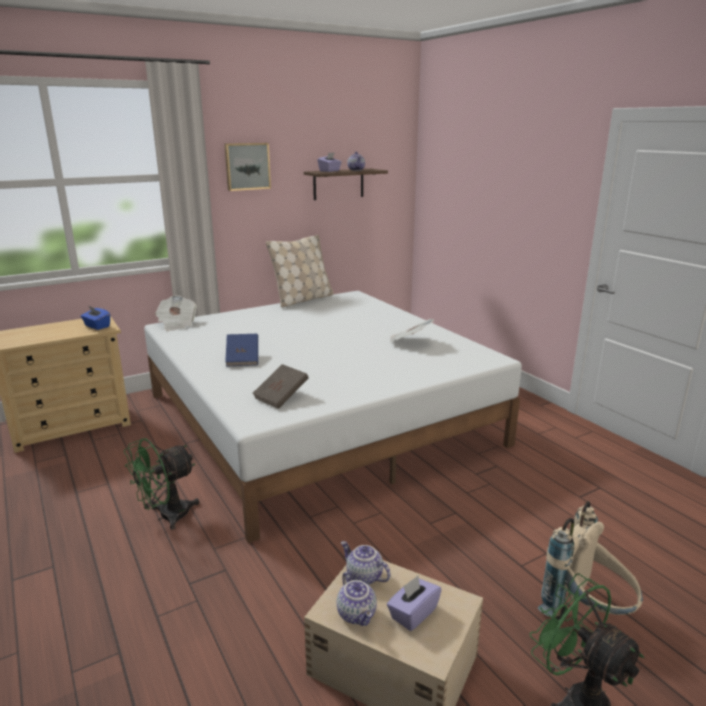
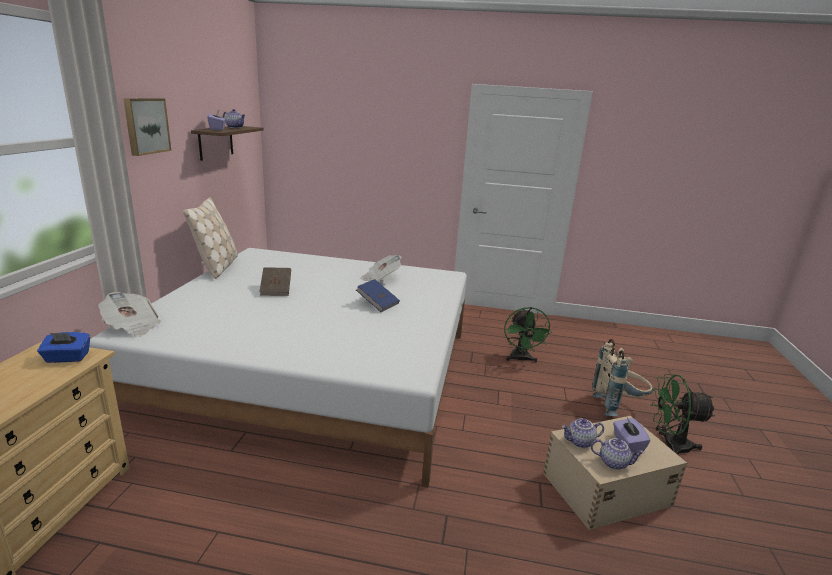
camera: 50 degrees left, 0 degrees up
(166, 516) = (333, 515): green fan -> green fan (520, 359)
(243, 359) = (289, 334): blue book -> blue book (377, 304)
(281, 397) = (390, 350): brown book -> brown book (276, 290)

